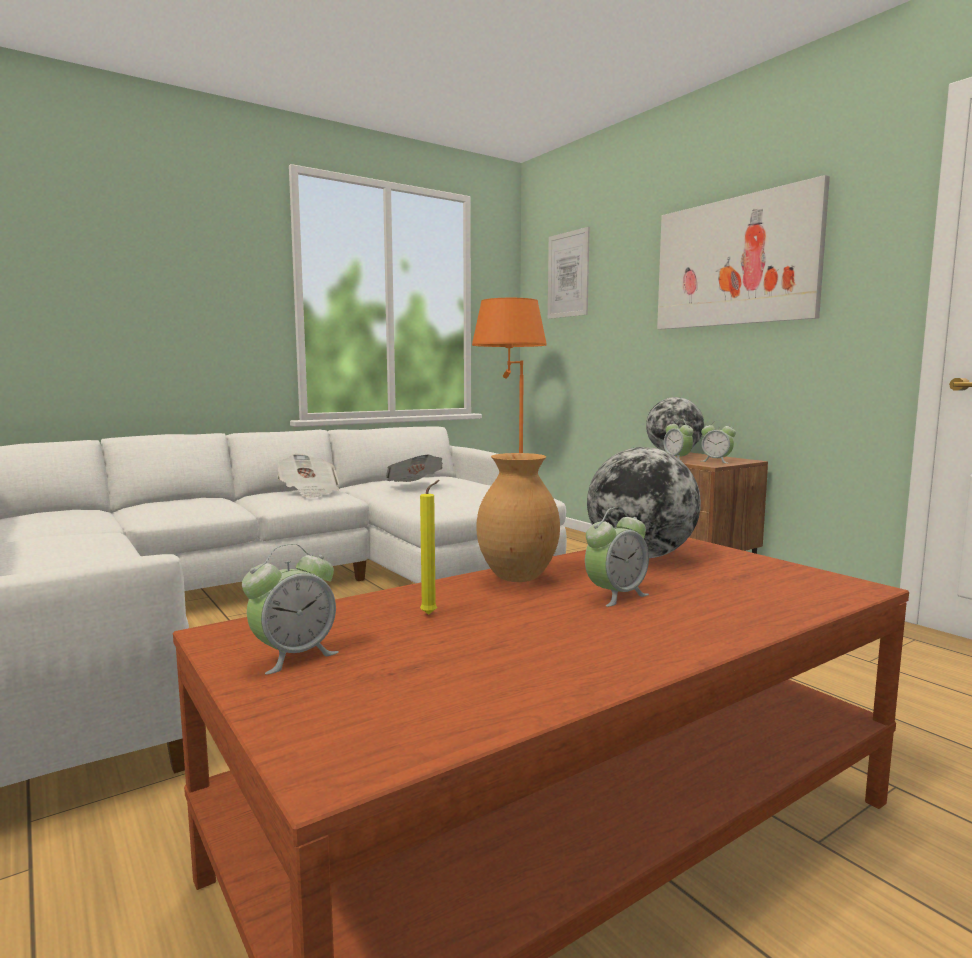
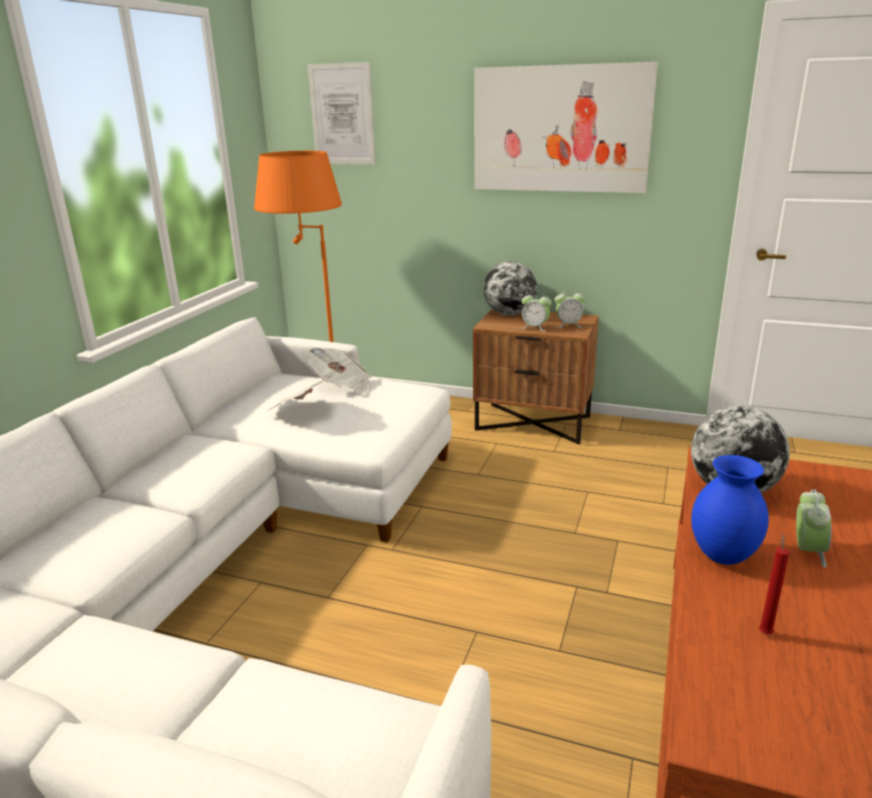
camera: 35 degrees left, 15 degrees up
(294, 656) = (798, 734): alarm clock -> none
(309, 492) = (198, 456): newspaper -> newspaper (342, 385)
(431, 614) = (765, 632): yellow candle -> red candle
(516, 578) = (722, 557): brown vase -> blue vase

